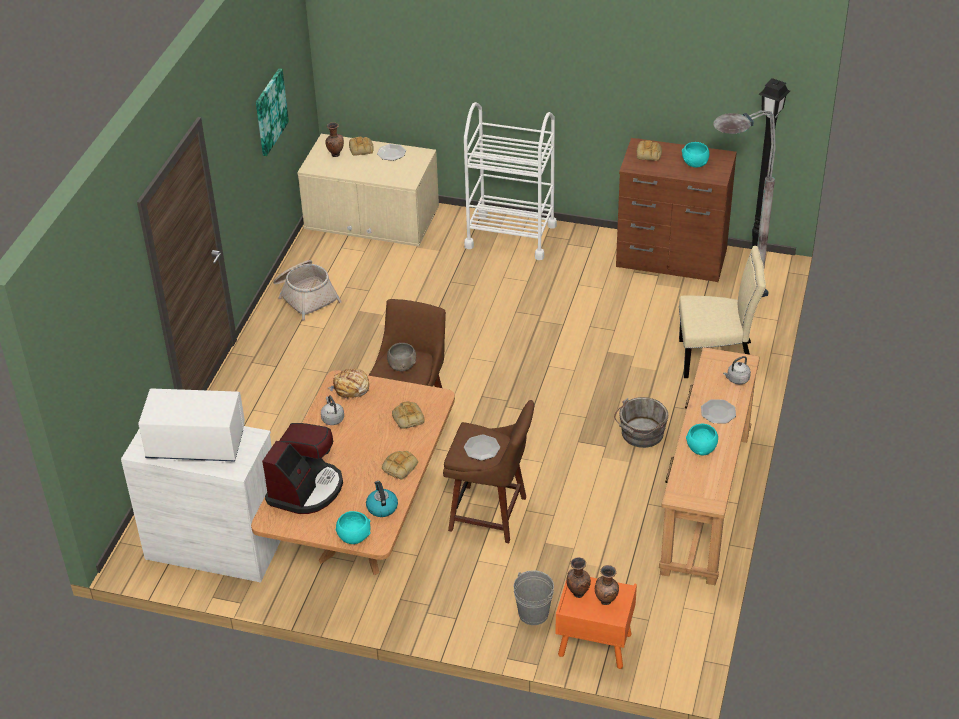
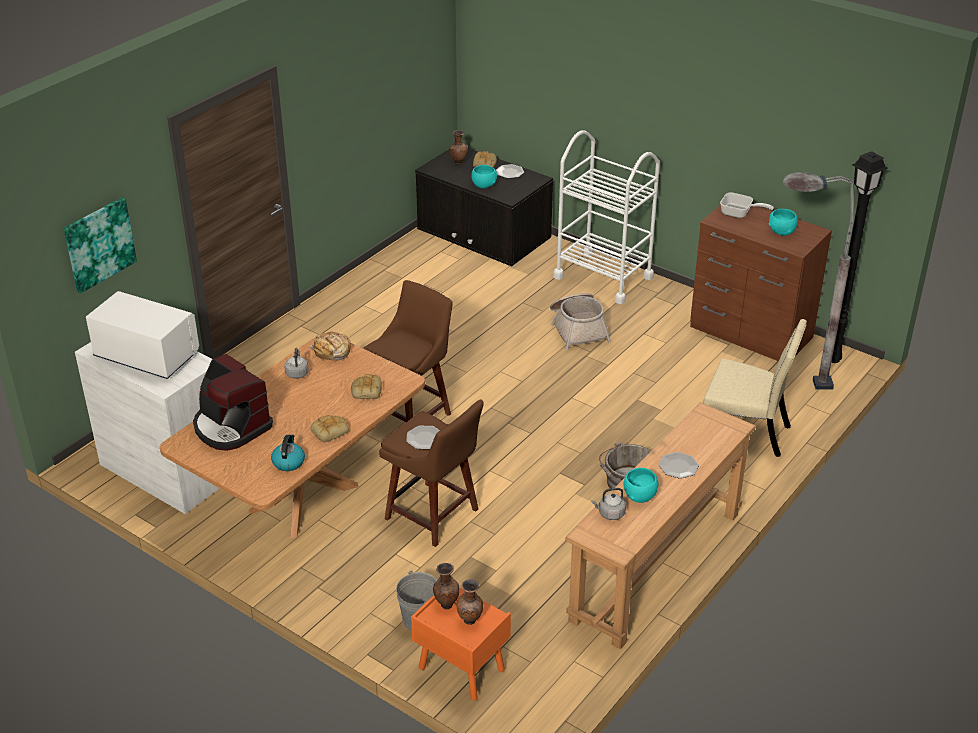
camera: 20 degrees right, 5 degrees down
(270, 111) = (384, 97): picture -> picture (99, 244)
(305, 296) = (383, 283): basket -> basket (578, 328)
(306, 489) = (231, 427): coffee machine -> coffee machine turned 90 degrees clockwise
(354, 536) = (245, 480): turquoise bowl -> turquoise bowl (484, 185)
(372, 217) = (484, 233): beige cabinet -> black cabinet
(402, 366) = (398, 347): grey bowl -> none
(649, 154) = (739, 214): bread -> frying pan
(737, 379) = (717, 441): grey kettle -> grey kettle (610, 514)

